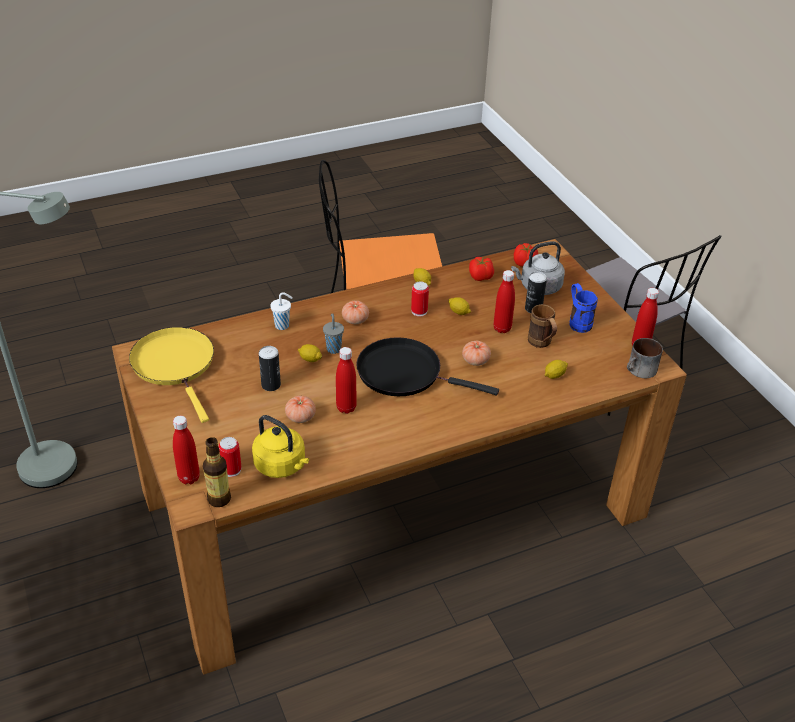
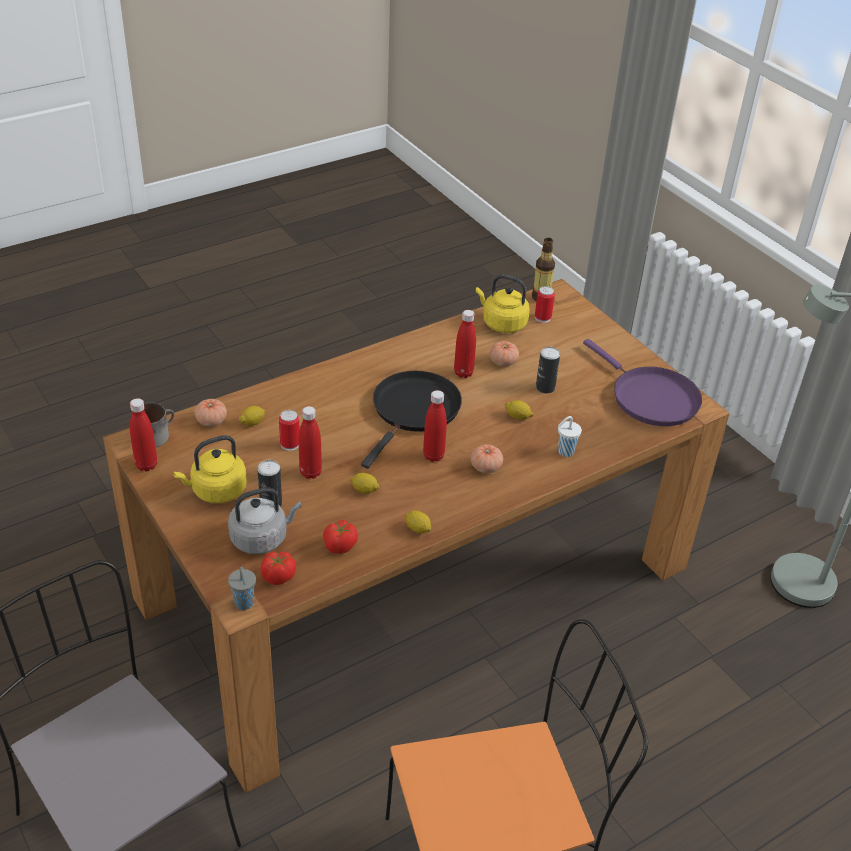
camera: 170 degrees right, 0 degrees up
(175, 365) = (650, 398): yellow frying pan -> purple frying pan
(189, 478) = (574, 310): red bottle -> red bottle (433, 456)
(333, 348) = (497, 430): grey cup -> grey cup (244, 604)
(405, 373) = (414, 411): black frying pan -> black frying pan turned 75 degrees counterclockwise
(419, 311) = (413, 486): can -> can (290, 444)
(475, 360) = (340, 431): tomato -> tomato (211, 421)
(542, 344) = (264, 457): brown mug -> none
(578, 321) = (216, 491): blue mug -> yellow kettle

